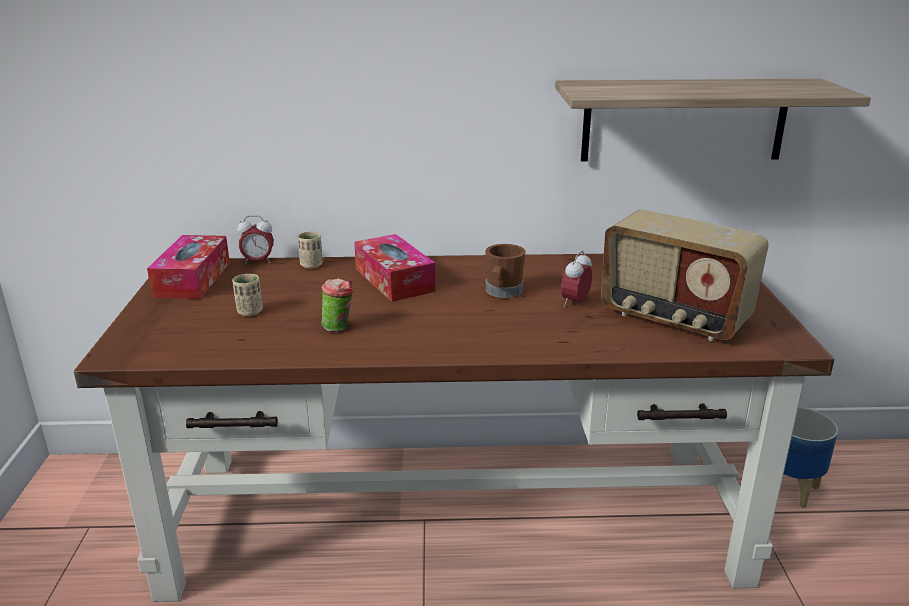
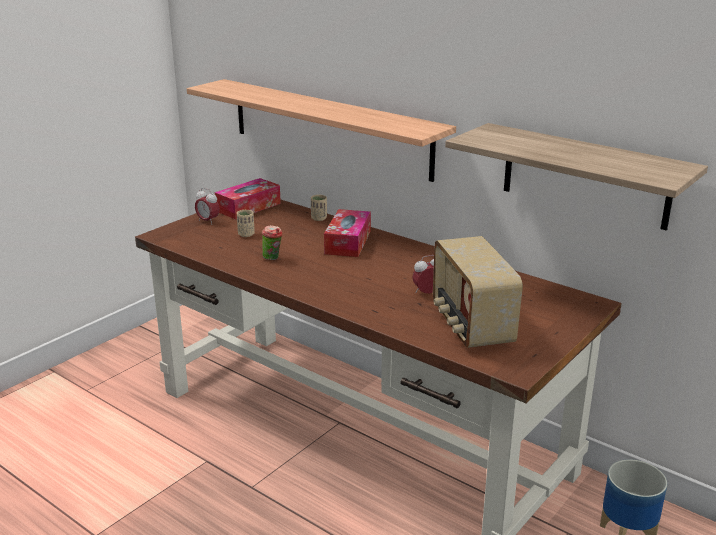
camera: 40 degrees right, 0 degrees up
(258, 261) = (295, 207): alarm clock -> alarm clock (208, 221)
(297, 135) = (328, 128): none -> shelf
(502, 292) = (395, 271): brown mug -> none

